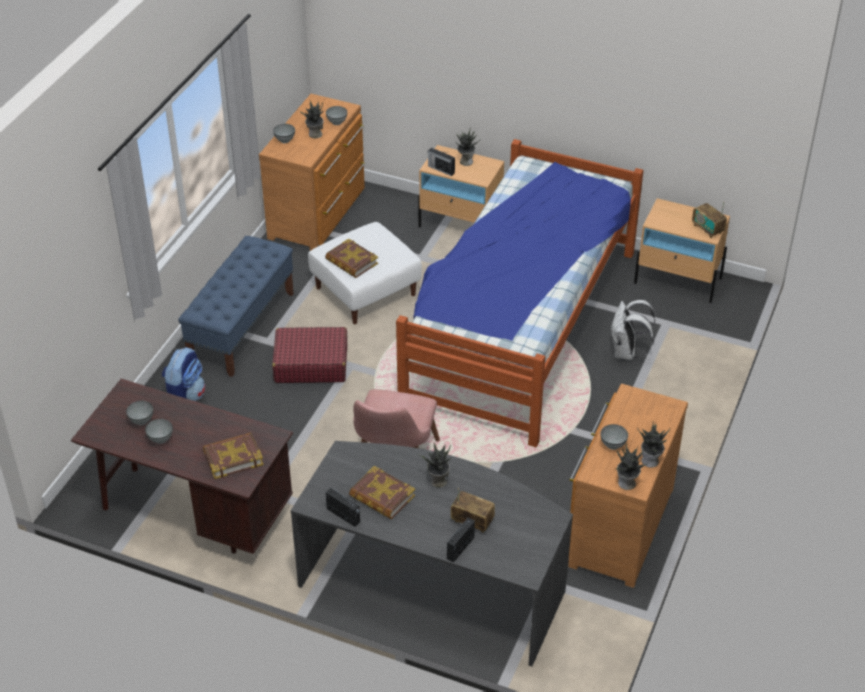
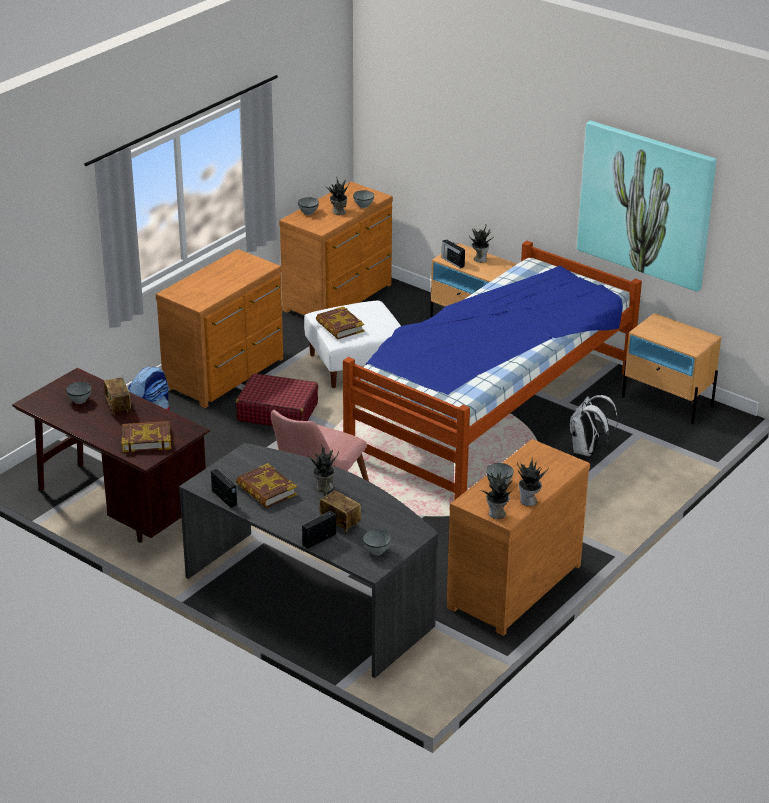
camera: 15 degrees right, 10 degrees down
(161, 439) = (90, 416): grey bowl -> grey bowl (377, 551)
(242, 327) = (227, 374): blue bench -> brown dresser
(646, 97) = (646, 204): none -> picture
(707, 229) = (692, 344): radio -> radio (118, 406)

